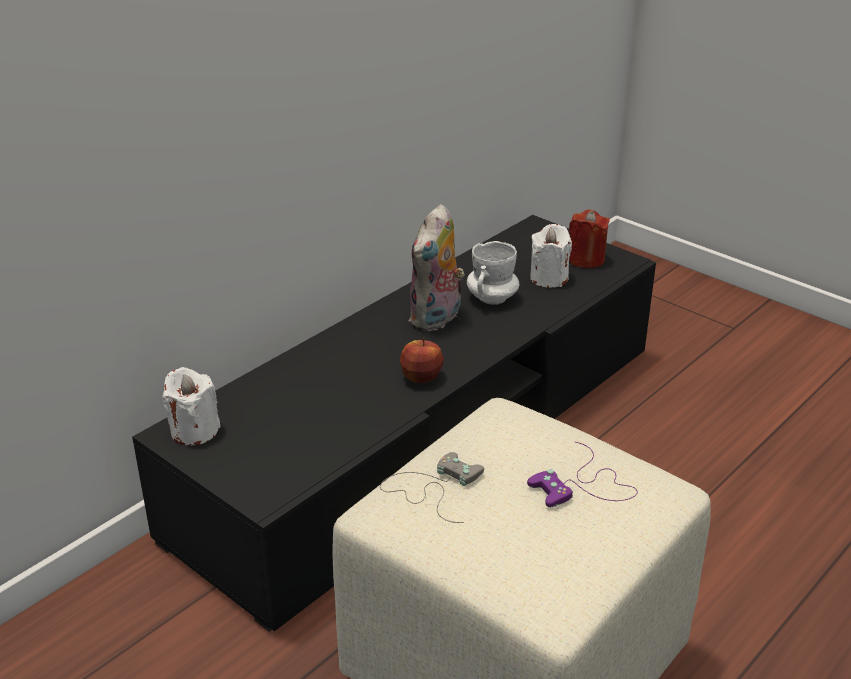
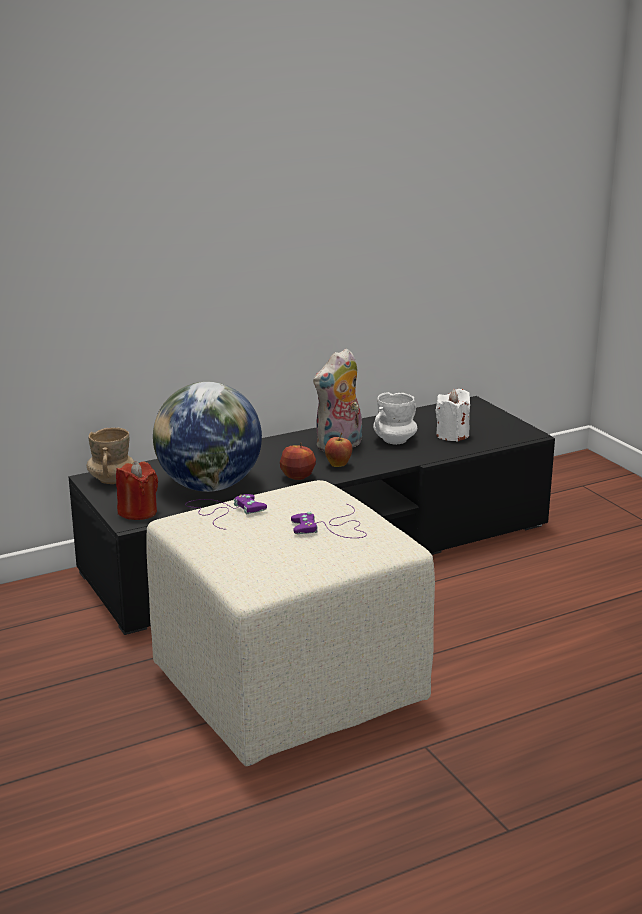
camera: 20 degrees right, 10 degrees down
(194, 431) = (111, 479): white candle -> beige mug
(326, 416) = (209, 486): none -> globe
(432, 488) = (223, 511): grey game controller -> purple game controller
(456, 349) = (338, 465): none -> apple
(586, 259) = (494, 428): red candle -> red candle (138, 512)

